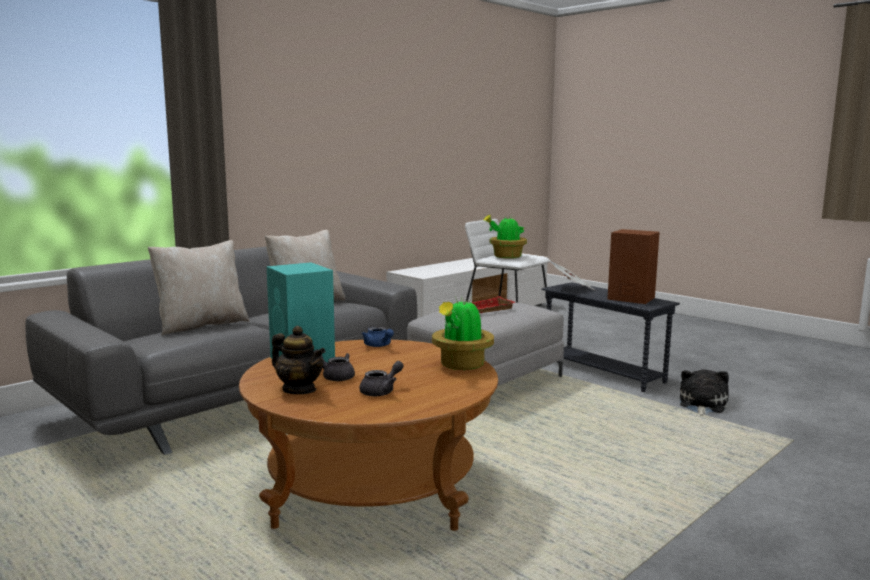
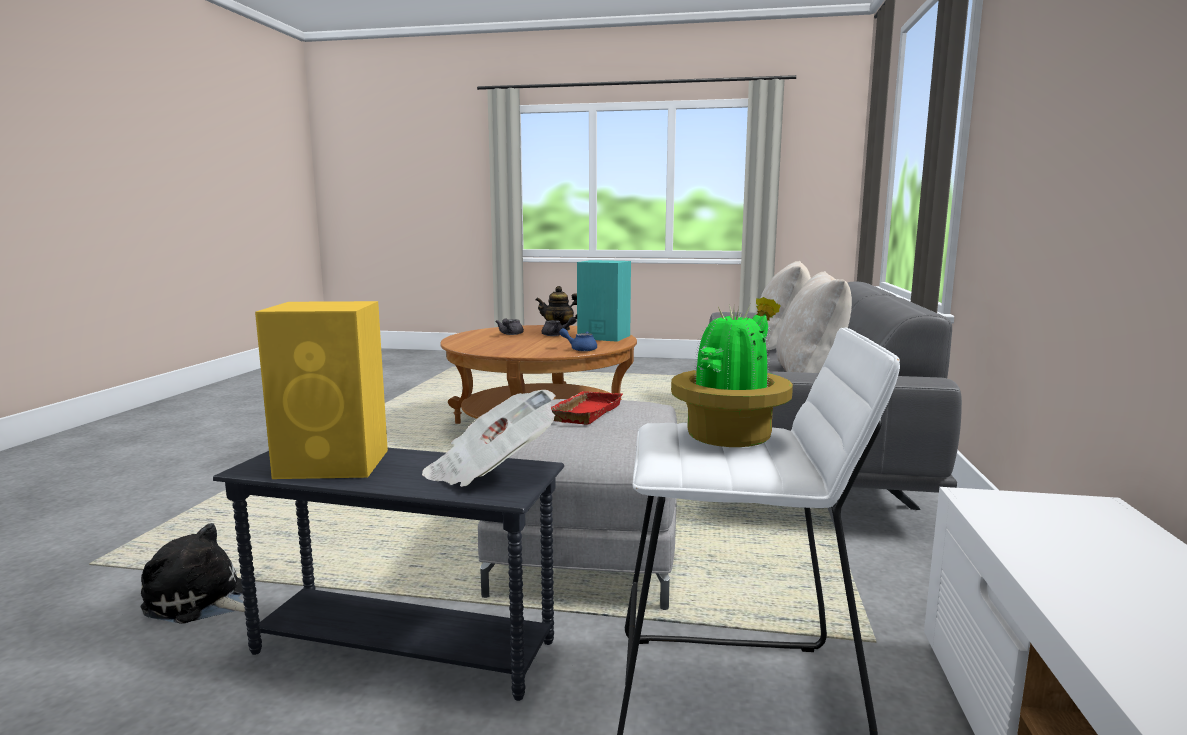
camera: 145 degrees right, 0 degrees up
(461, 365) = (485, 348): potted plant -> none
(630, 298) = (336, 464): brown speaker -> yellow speaker
(701, 405) = (200, 601): plush toy -> plush toy turned 120 degrees clockwise

